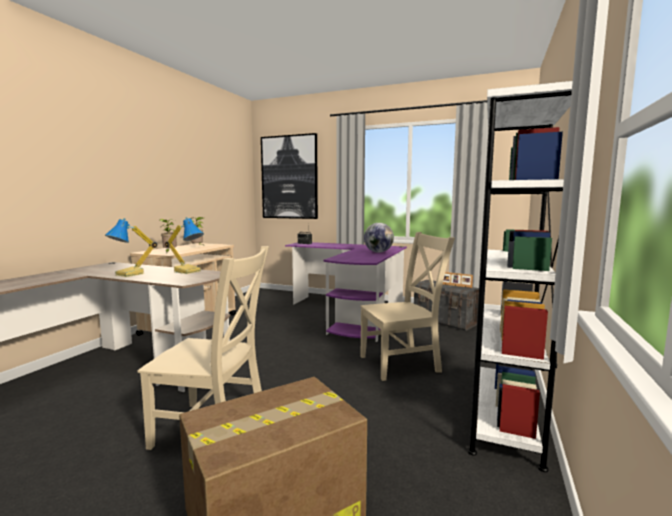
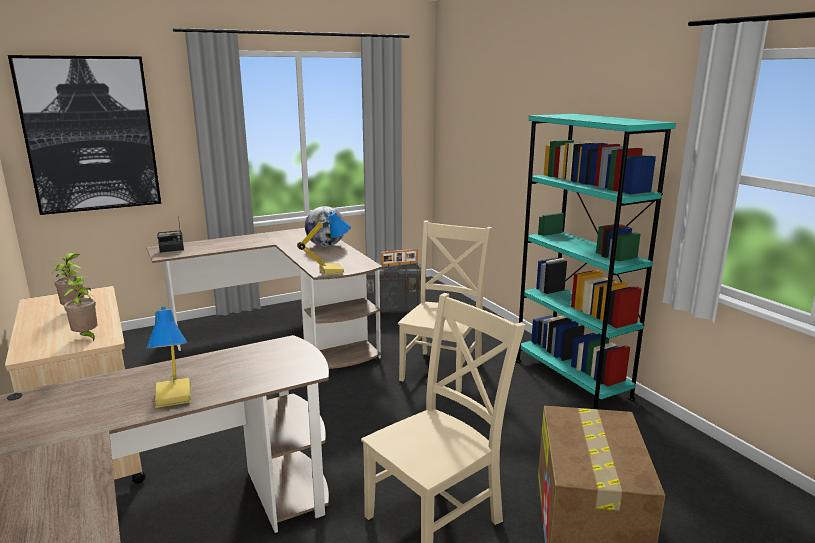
camera: 50 degrees left, 10 degrees up
(188, 271) = (234, 356): table lamp -> table lamp (331, 270)
(352, 313) = (286, 334): purple desk -> brown desk
(504, 419) = (571, 378): white bookcase -> turquoise bookcase

